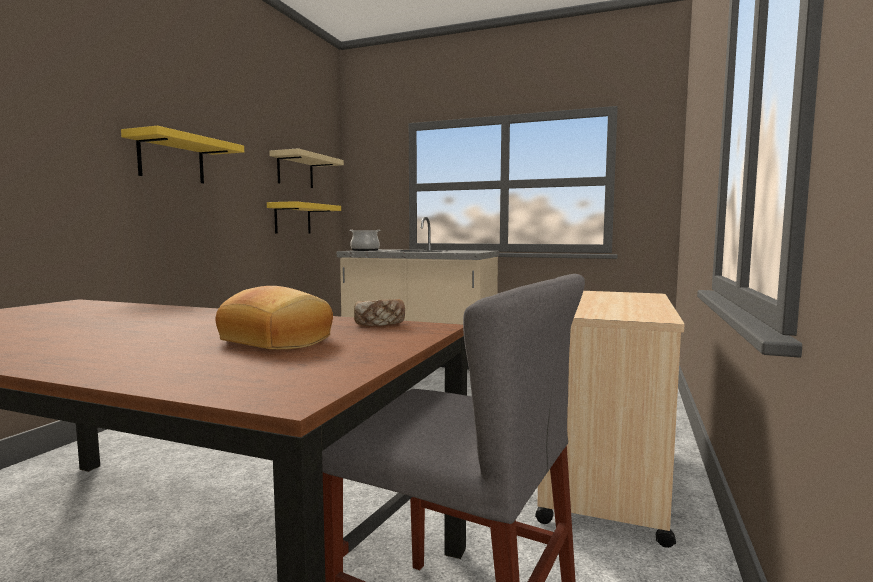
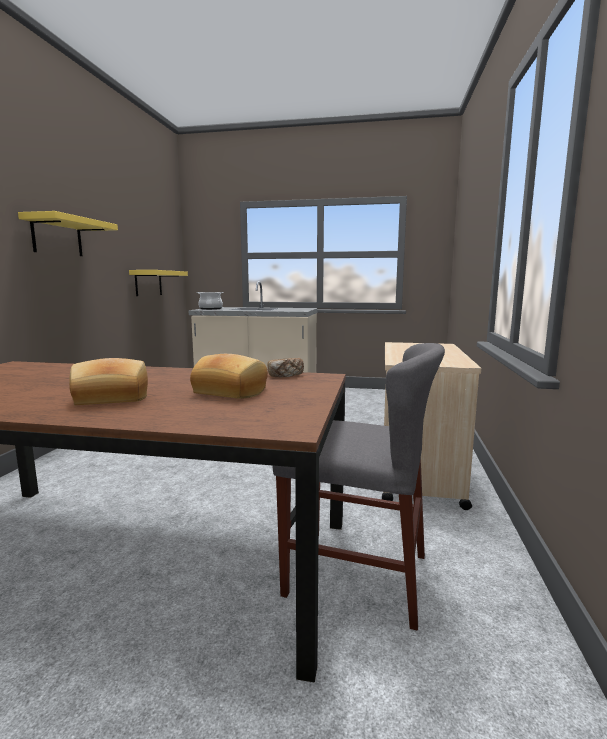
camera: 10 degrees left, 5 degrees up
(110, 343) = (111, 399): none -> bread
(295, 171) = (148, 242): beige shelf -> none

